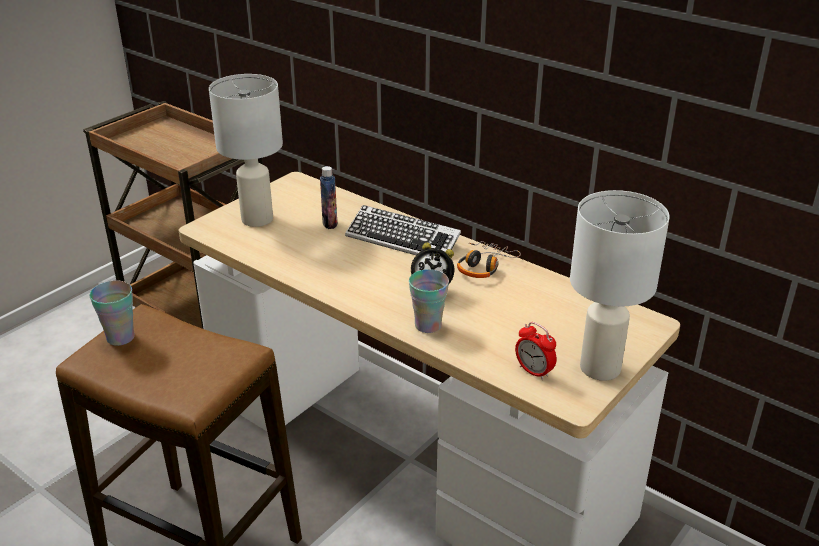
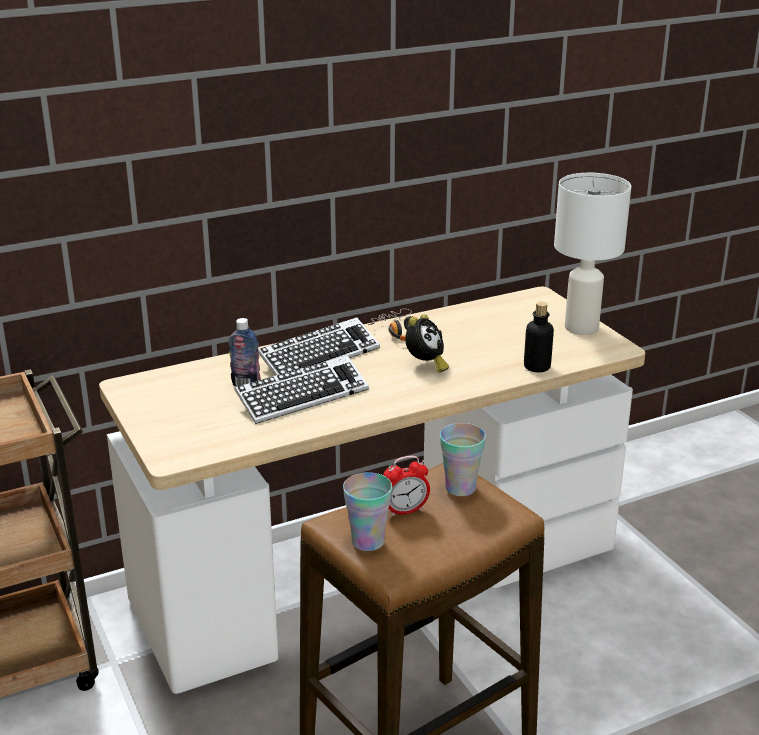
camera: 65 degrees left, 5 degrees down
(258, 219) = (190, 422): white table lamp -> none
(328, 251) = (302, 396): none -> keyboard
(428, 325) = (474, 377): cup -> cup (460, 488)
(480, 357) = (537, 367): none -> bottle
(534, 371) = (570, 351): alarm clock -> alarm clock (405, 511)

